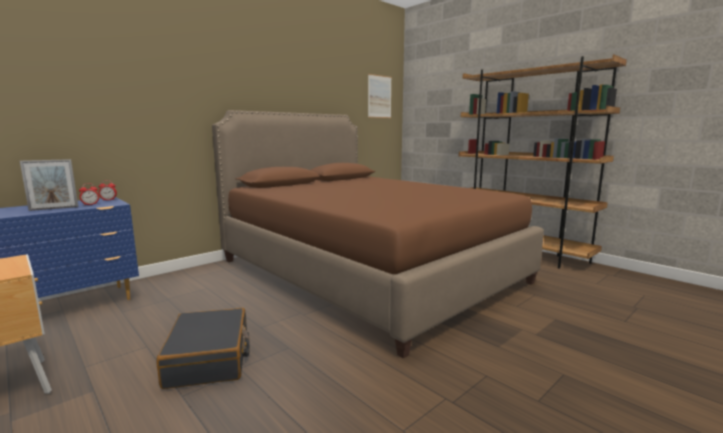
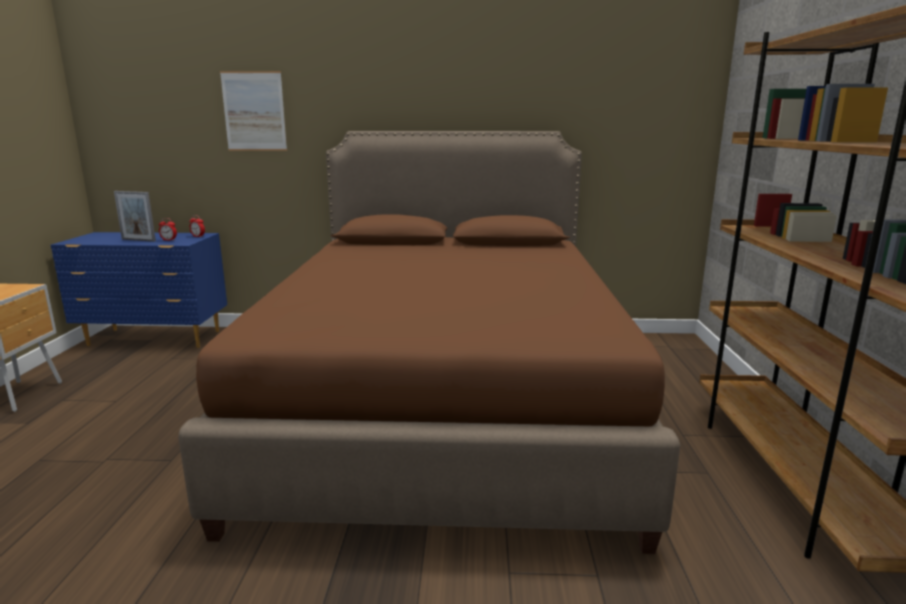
camera: 45 degrees right, 5 degrees up
(209, 359) = (114, 436): black suitcase -> none
(379, 96) = (657, 92): picture -> picture (254, 111)

